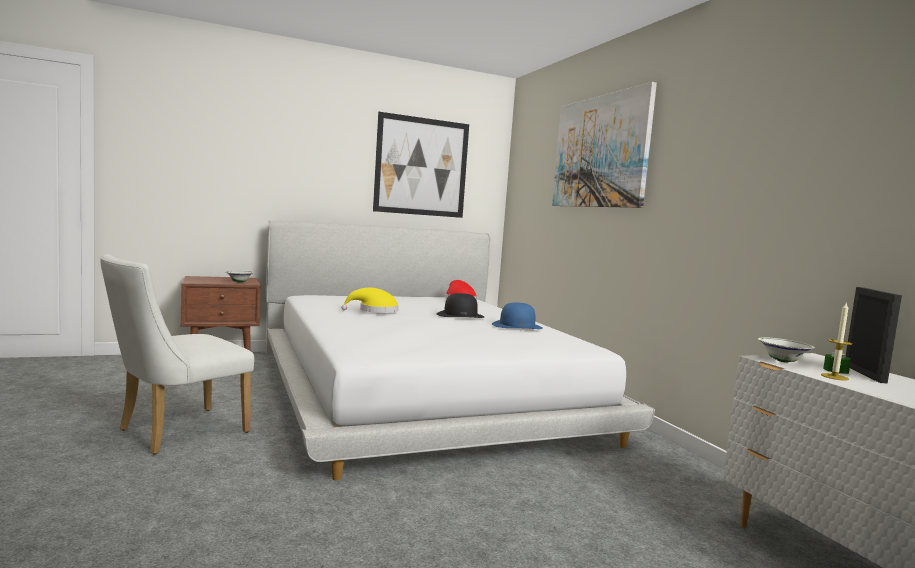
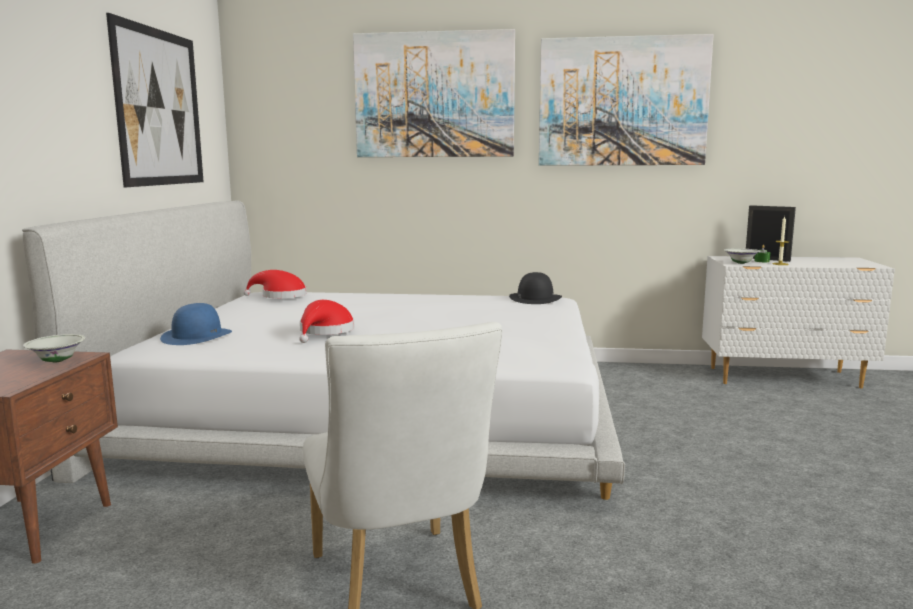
camera: 60 degrees left, 5 degrees up
(375, 311) = (325, 332): yellow hat -> red hat
(460, 315) = (385, 307): black hat -> black hat (535, 298)
(517, 326) = (454, 300): blue hat -> blue hat (197, 336)
(738, 146) = (622, 102): none -> picture

